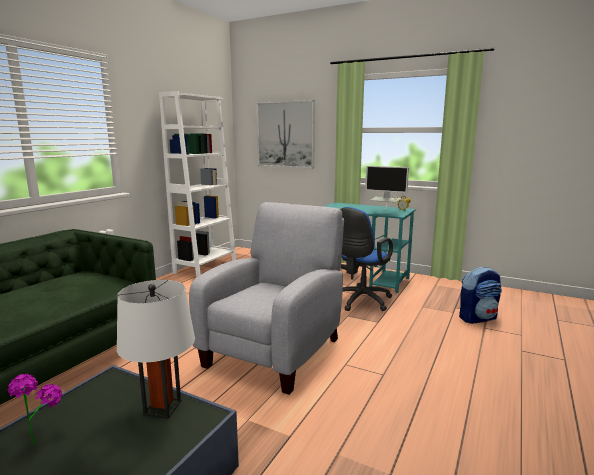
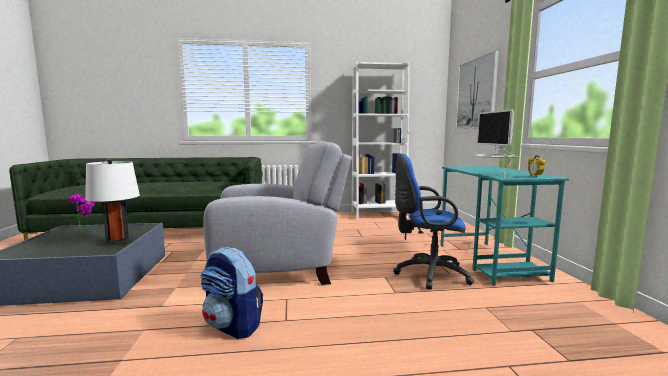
camera: 55 degrees right, 5 degrees down
(477, 318) = (532, 354): backpack -> backpack (233, 326)

